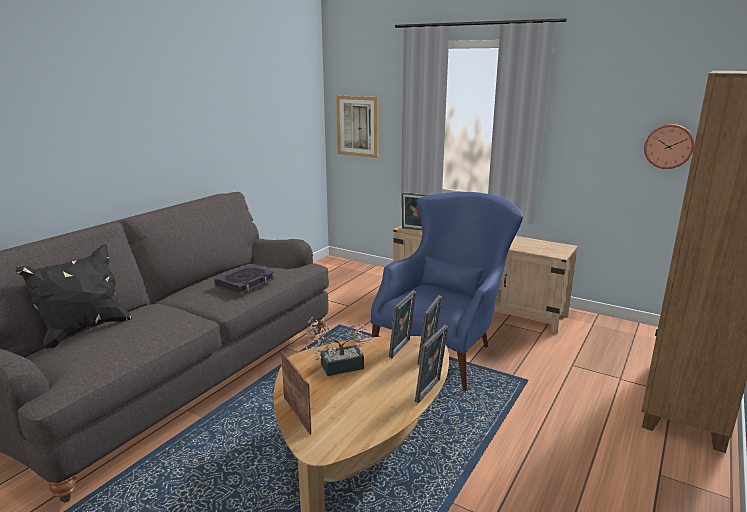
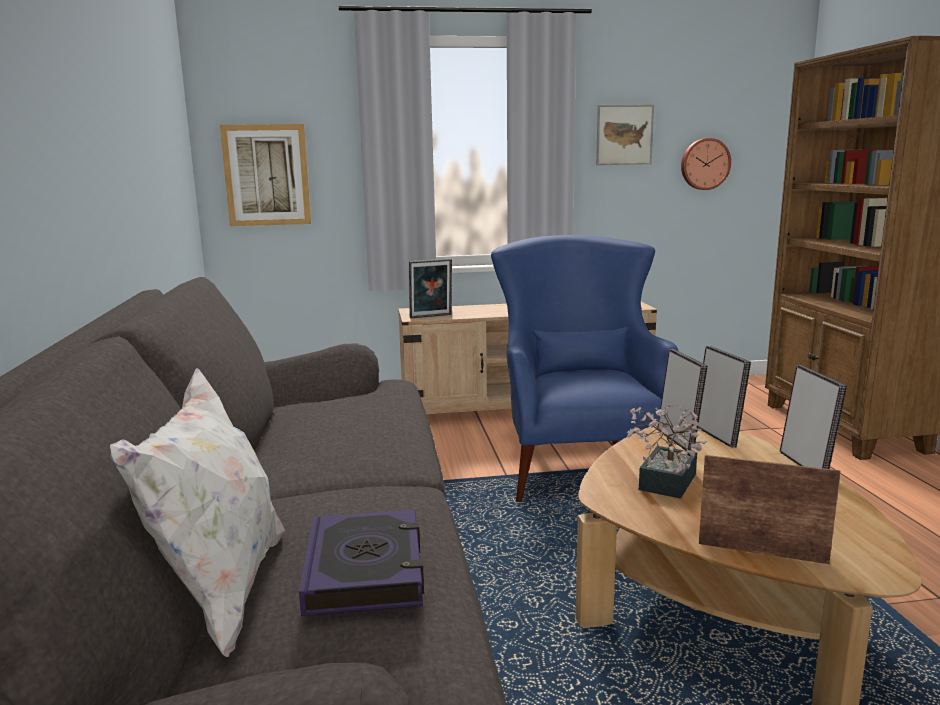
camera: 40 degrees left, 5 degrees down
(84, 330) = (222, 592): black pillow -> white pillow
(245, 283) = (369, 421): book -> book (365, 571)
(594, 116) = (624, 135): none -> picture

